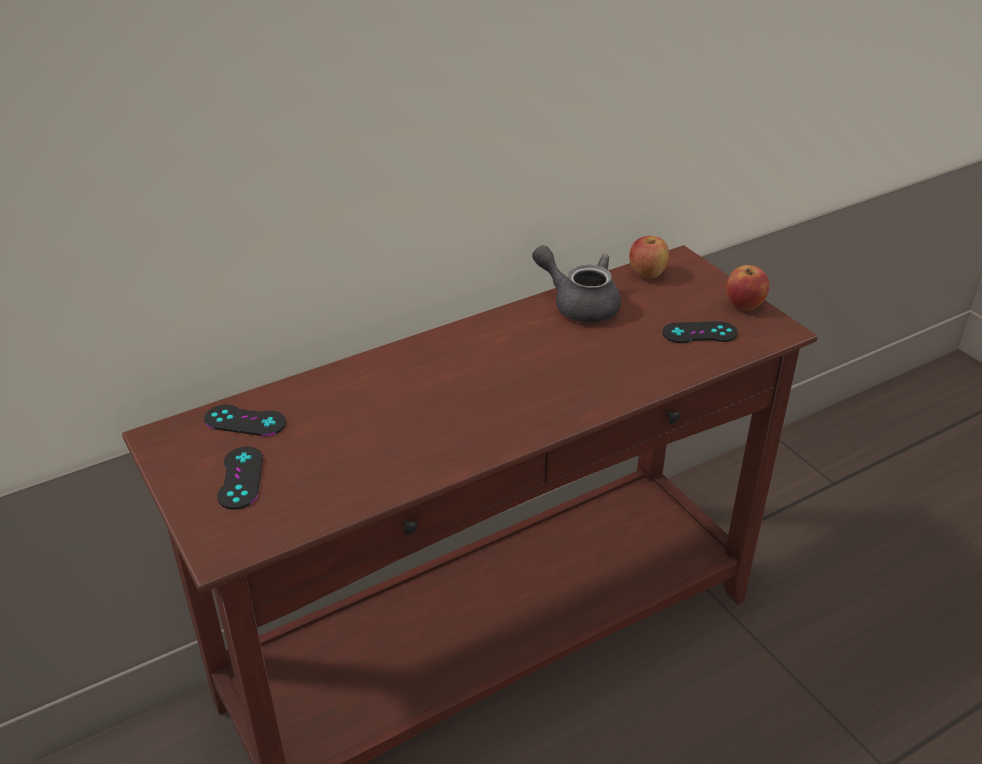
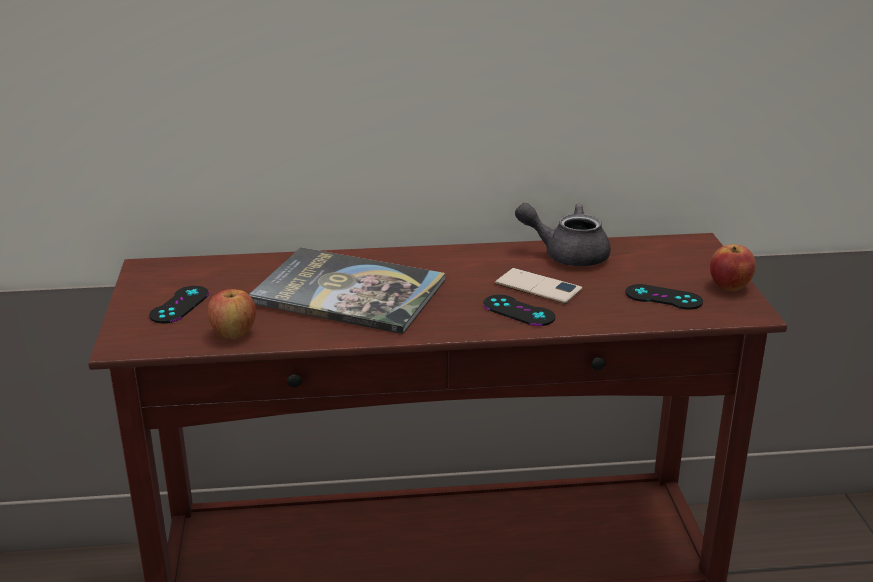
camera: 25 degrees right, 10 degrees down
(245, 421) = (216, 271): black game controller -> black game controller (518, 311)
(408, 409) = (348, 292): none -> book
(579, 304) = (567, 254): grey teapot -> grey teapot turned 45 degrees counterclockwise
(583, 351) = (538, 287): none -> phone
(647, 274) = (653, 246): apple -> apple (233, 334)

